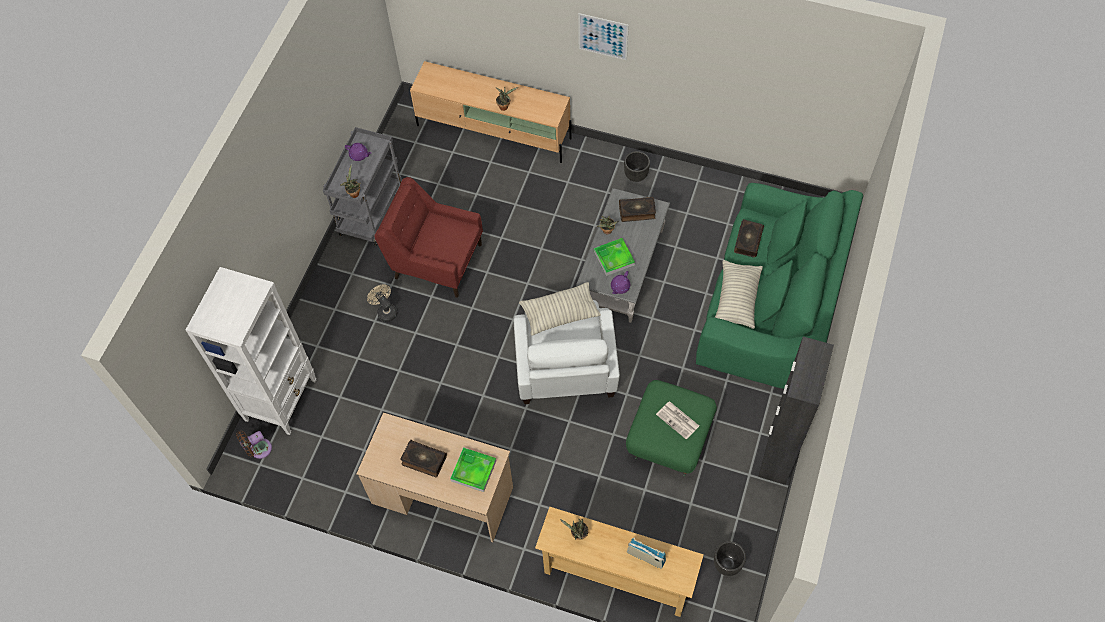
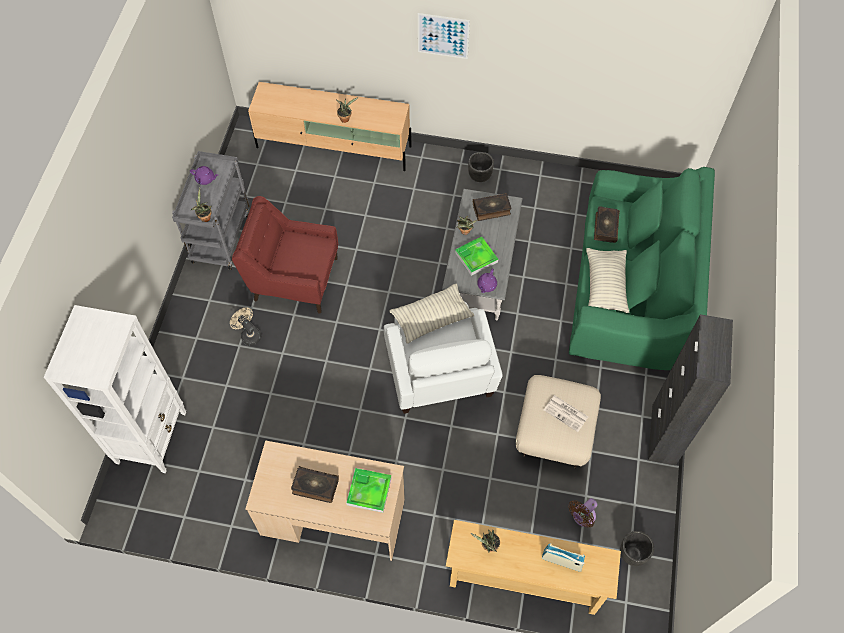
camera: 10 degrees left, 0 degrees up
(258, 450) = (134, 492): brown fan -> brown fan (582, 517)
(670, 439) = (554, 432): green ottoman -> beige ottoman

